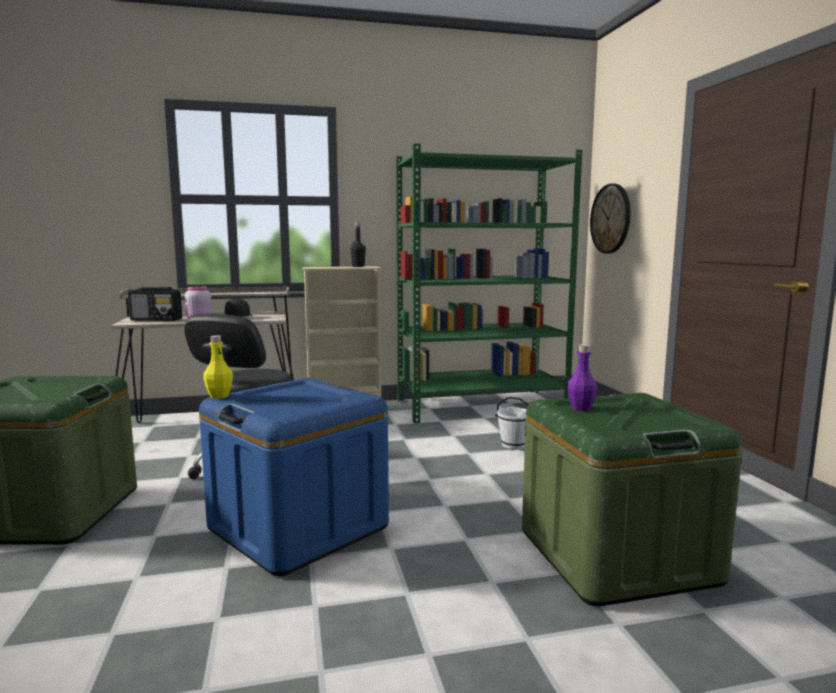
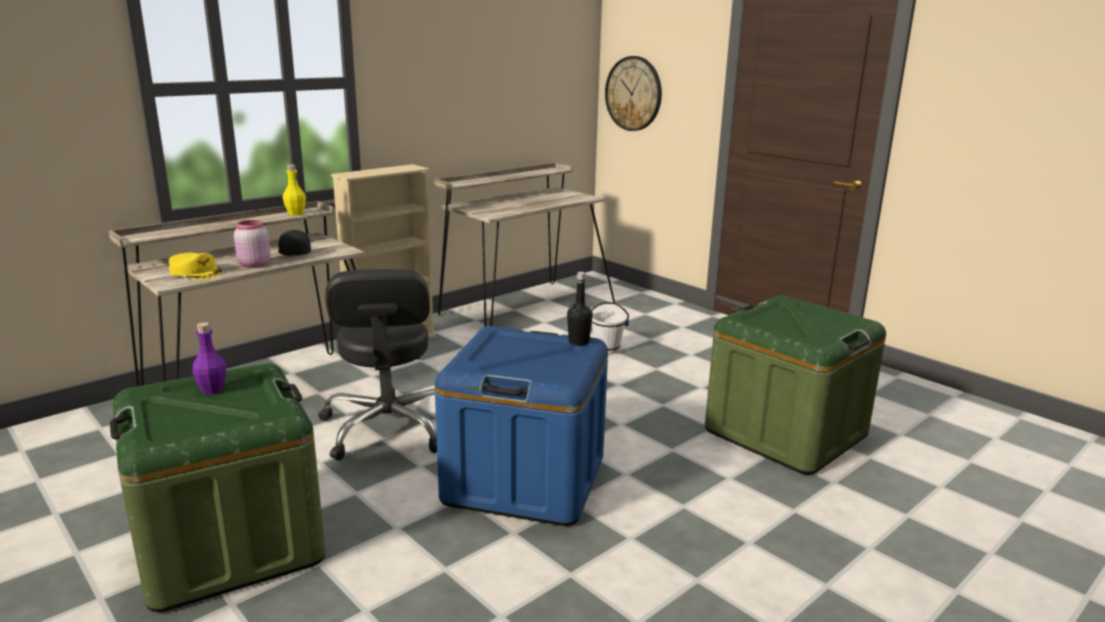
camera: 30 degrees left, 10 degrees up
(157, 320) = (196, 272): radio -> yellow cap
(219, 396) = (456, 368): yellow bottle -> yellow bottle (295, 214)
(358, 266) = (399, 168): black bottle -> black bottle (578, 342)
(480, 406) = (524, 308): green bookcase -> beige desk
(581, 408) = (762, 320): purple bottle -> purple bottle (212, 390)

